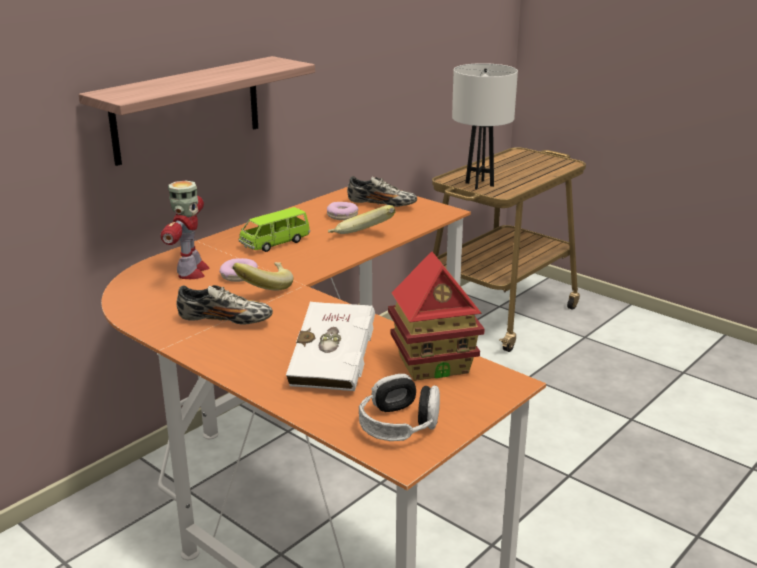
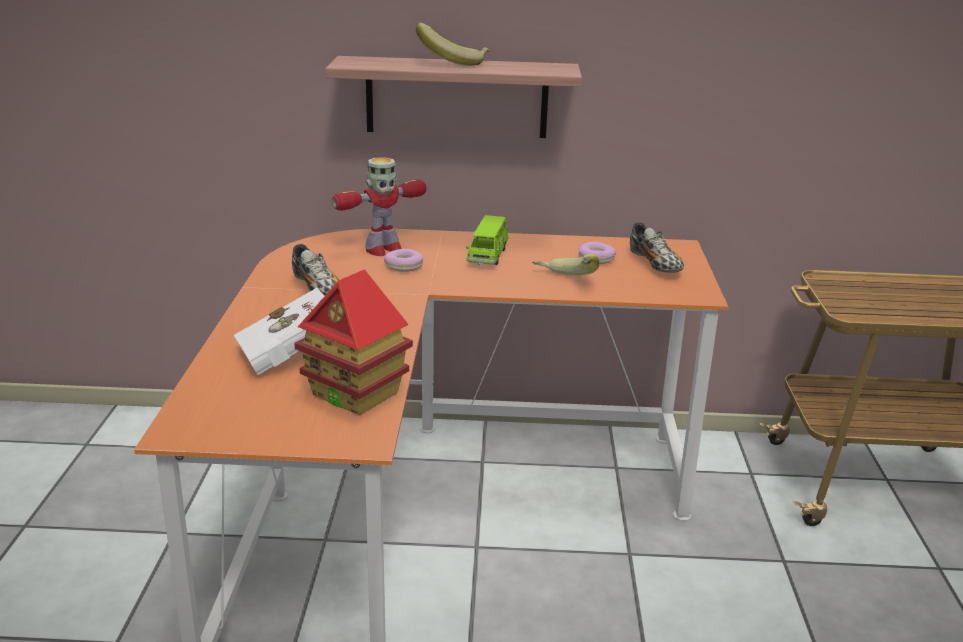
camera: 50 degrees right, 0 degrees up
(264, 288) = (396, 282): banana -> banana (453, 62)
(275, 243) = (487, 256): green toy car -> green toy car turned 90 degrees counterclockwise
(399, 424) = (229, 413): headphones -> none
(479, 184) = (844, 295): white table lamp -> none

